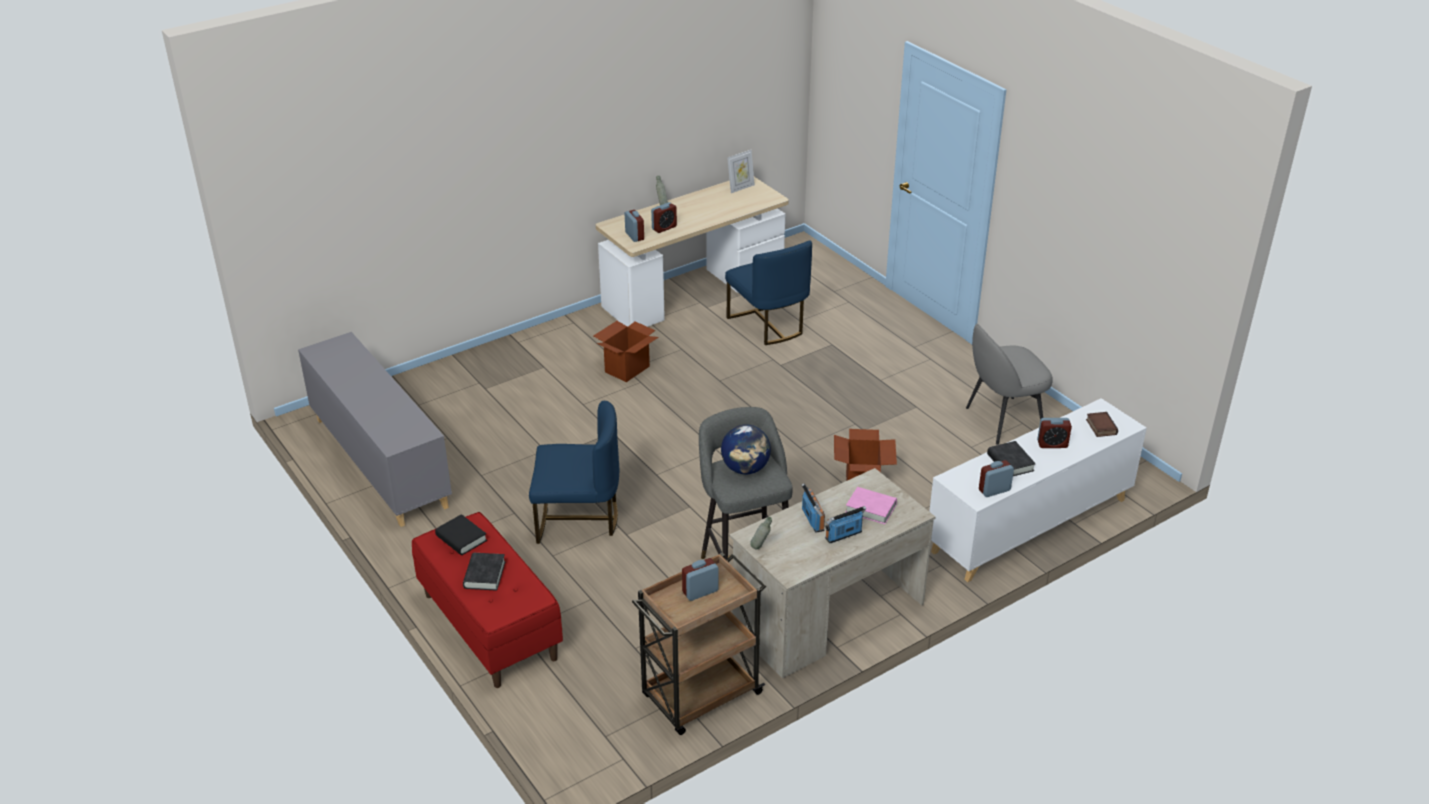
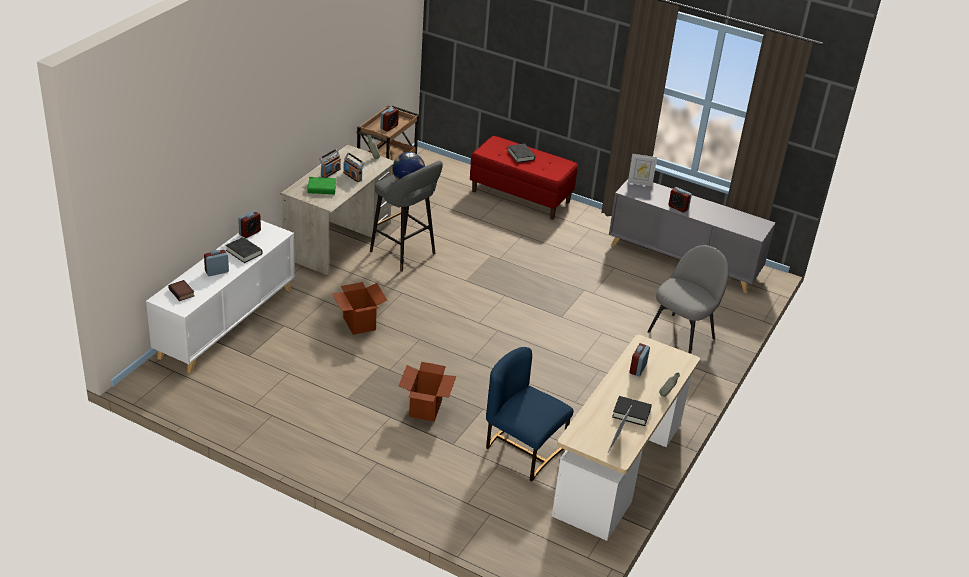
camera: 150 degrees right, 0 degrees up
(391, 441) = (640, 183): none -> picture frame
(461, 538) = (551, 167): black book -> black book (631, 413)
(577, 519) = (528, 257): blue chair -> none
(627, 369) = (599, 370): cardboard box -> cardboard box (425, 408)
(634, 236) = (653, 352): alarm clock -> alarm clock (678, 207)
(871, 508) = (322, 188): pink book -> green book
(1002, 421) = (270, 404): grey chair -> grey chair (682, 334)

